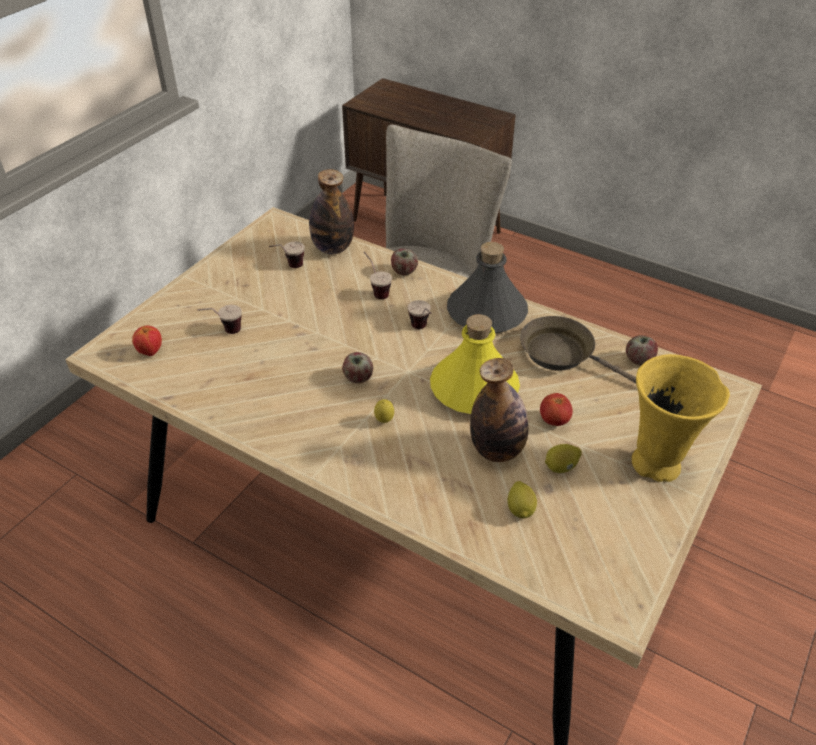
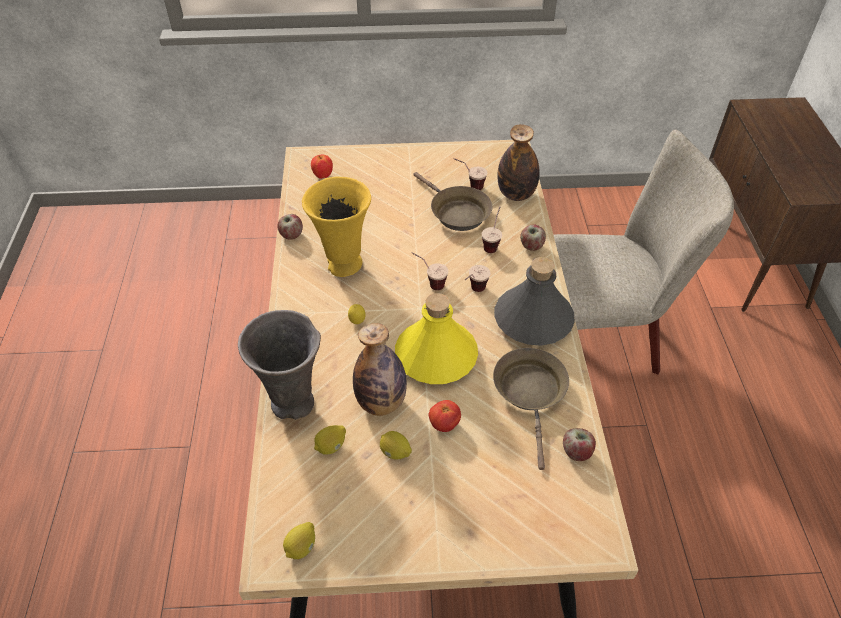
camera: 55 degrees right, 5 degrees up
(224, 332) = (371, 195): cup -> cup (429, 283)
(313, 292) = (456, 212): none -> brown frying pan
(358, 378) = (388, 285): apple -> apple (291, 235)
(447, 515) = (294, 404): none -> grey vase
(621, 583) = (301, 547): none -> lemon
(657, 466) = (450, 521): yellow vase -> yellow vase (343, 265)

